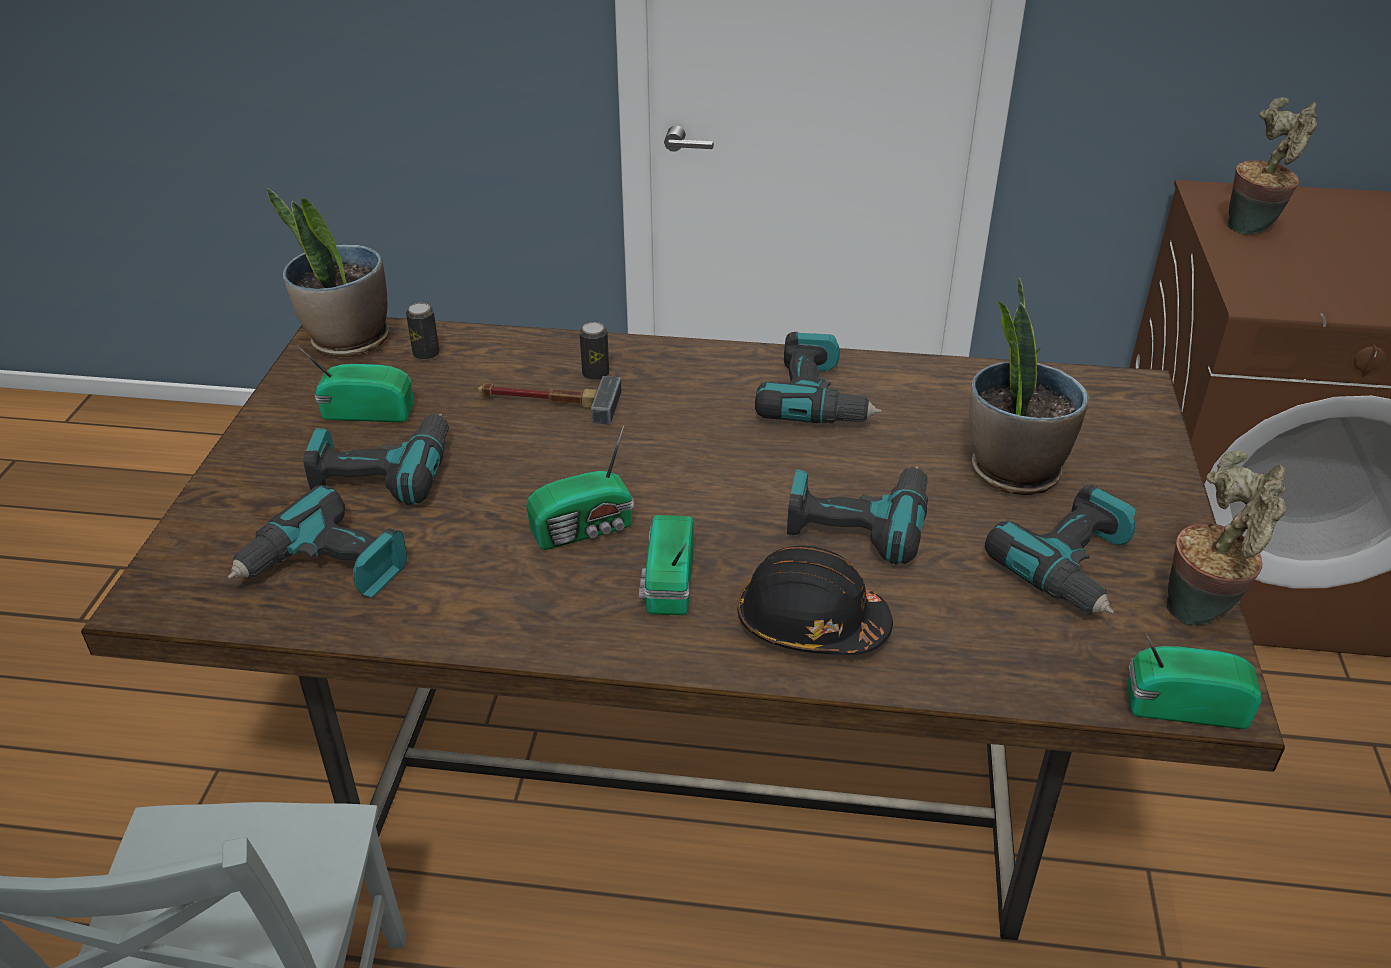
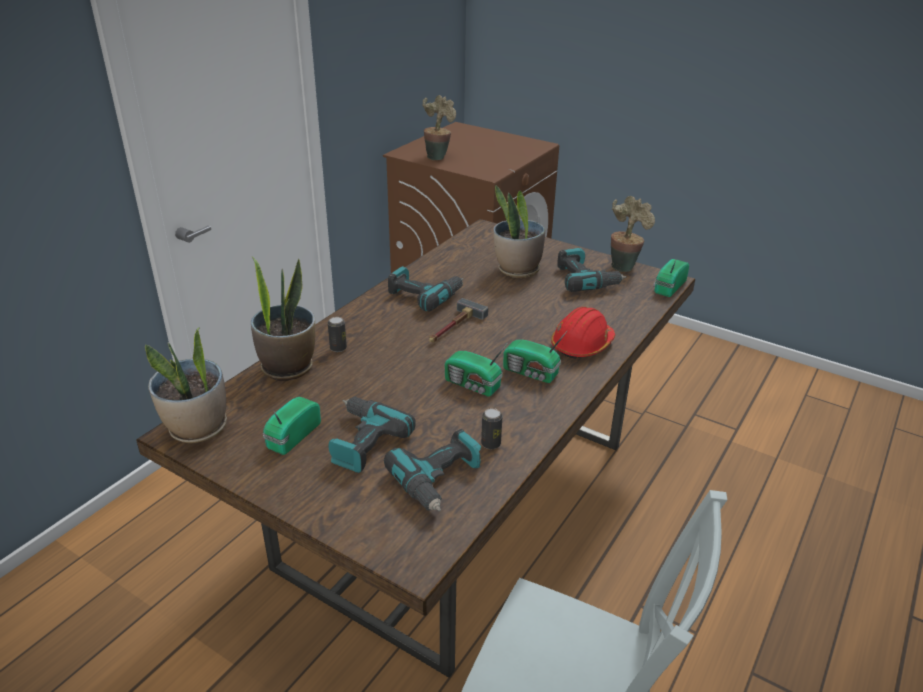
camera: 65 degrees left, 5 degrees down
(426, 354) = (251, 400): can -> can (491, 443)
(519, 352) = (288, 367): none -> potted plant
(547, 402) = (350, 370): hammer -> hammer (453, 327)
(585, 529) = (473, 385): radio -> radio turned 120 degrees clockwise
(810, 624) = (582, 345): black hard hat -> red hard hat
(857, 521) = (523, 314): power drill -> none

